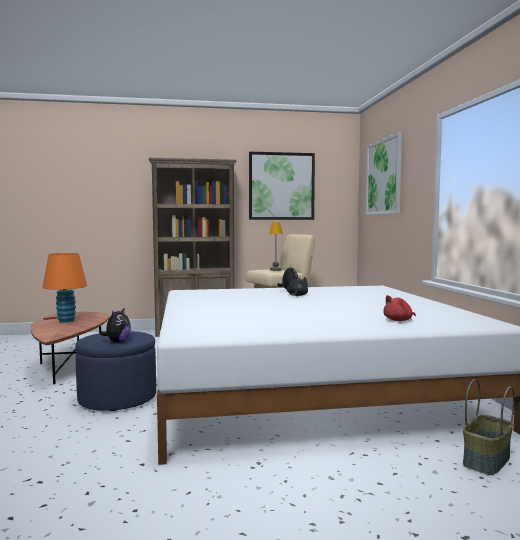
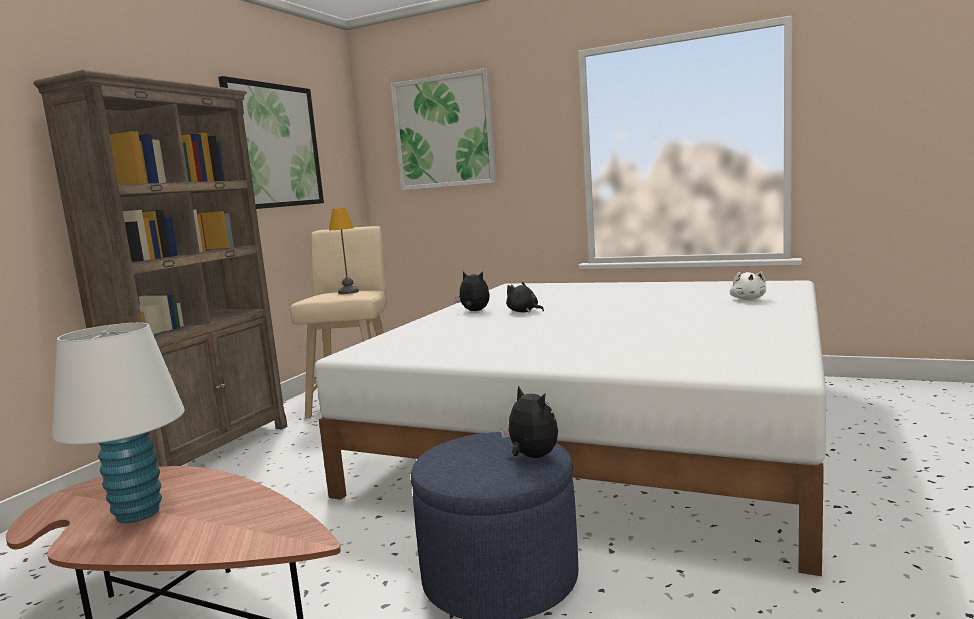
camera: 55 degrees left, 5 degrees up
(66, 321) = (138, 513): orange table lamp -> white table lamp
(399, 320) = (748, 299): red plush toy -> white plush toy
(487, 461) = (863, 409): basket -> none

